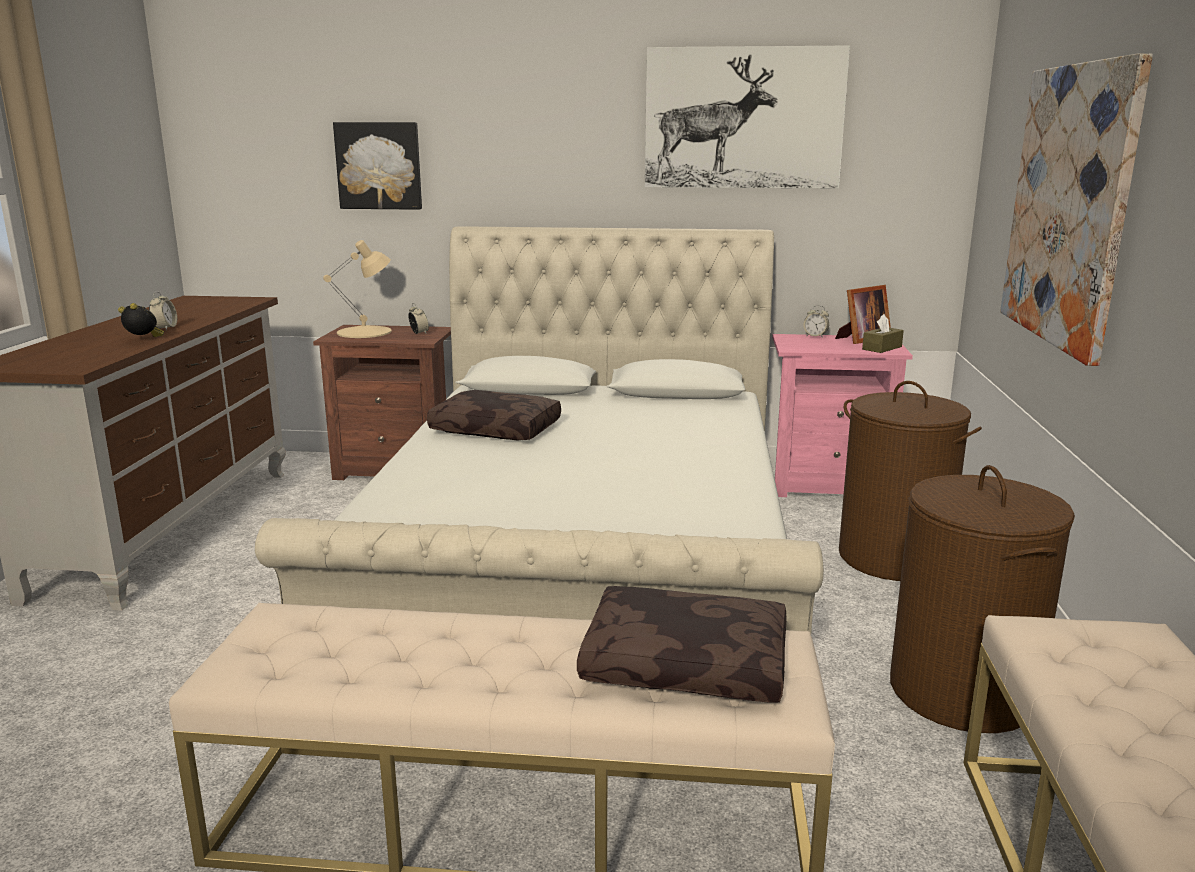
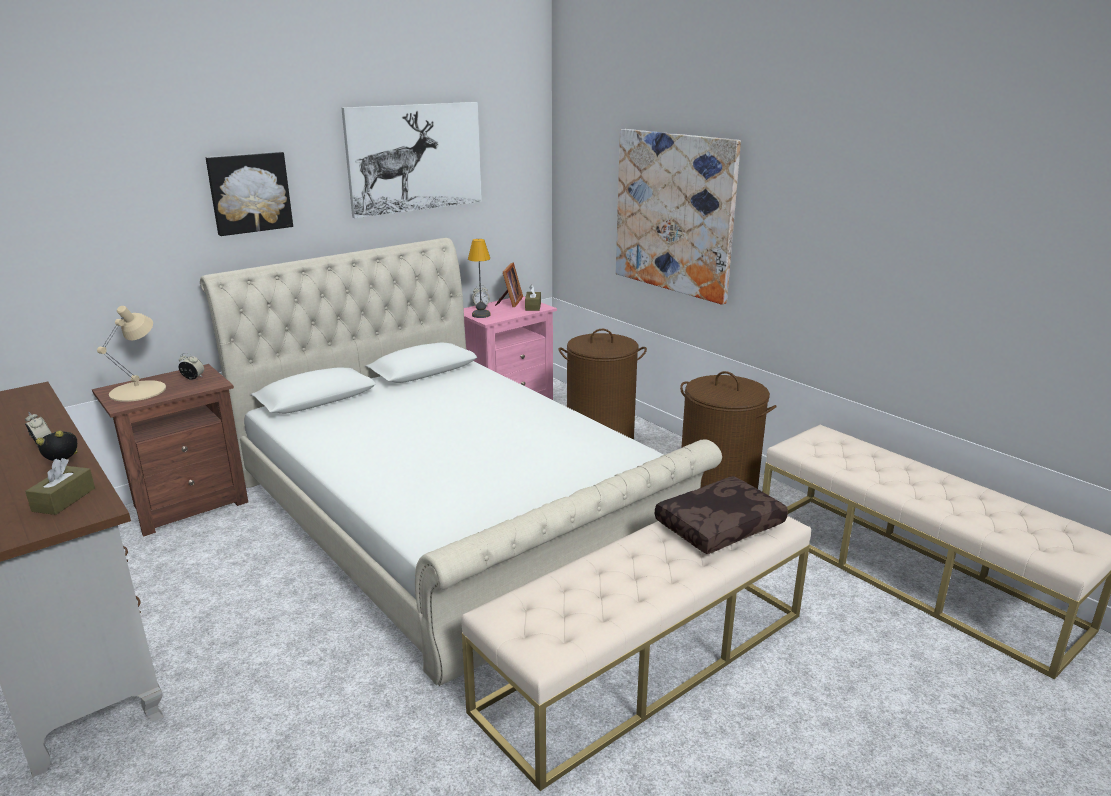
camera: 45 degrees left, 5 degrees up
(82, 357) = (64, 499): none -> brown tissue box
(379, 166) = (109, 230): picture -> picture (249, 193)
(497, 429) = (364, 438): brown pillow -> none
(797, 343) = (481, 315): none -> table lamp

